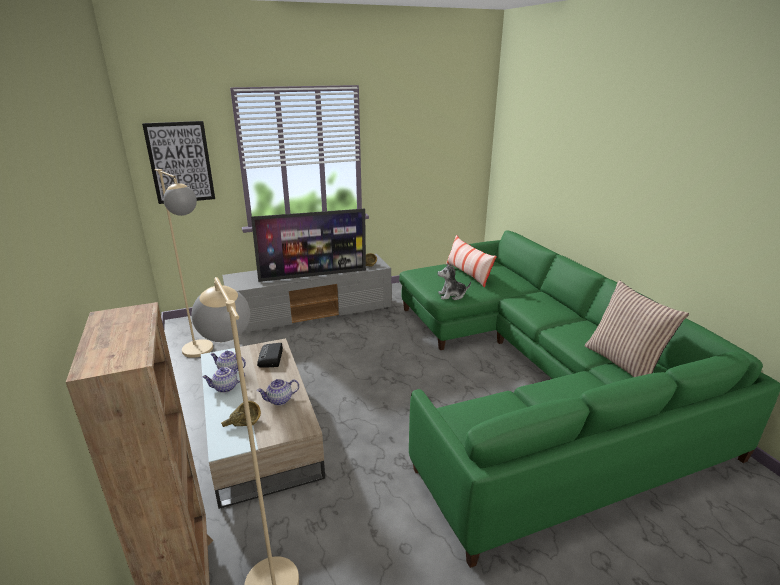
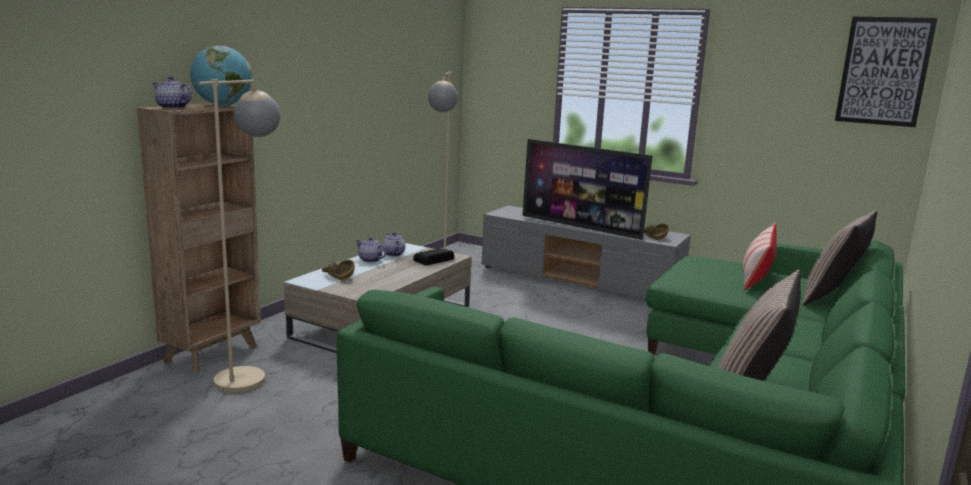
camera: 50 degrees right, 10 degrees down
(132, 317) = (222, 105): none -> globe
(180, 162) = (503, 80): picture -> picture (884, 71)
(279, 400) = (383, 279): teapot -> teapot (172, 108)
(452, 295) = (687, 283): plush toy -> none
(513, 273) = (832, 298): none -> pillow

